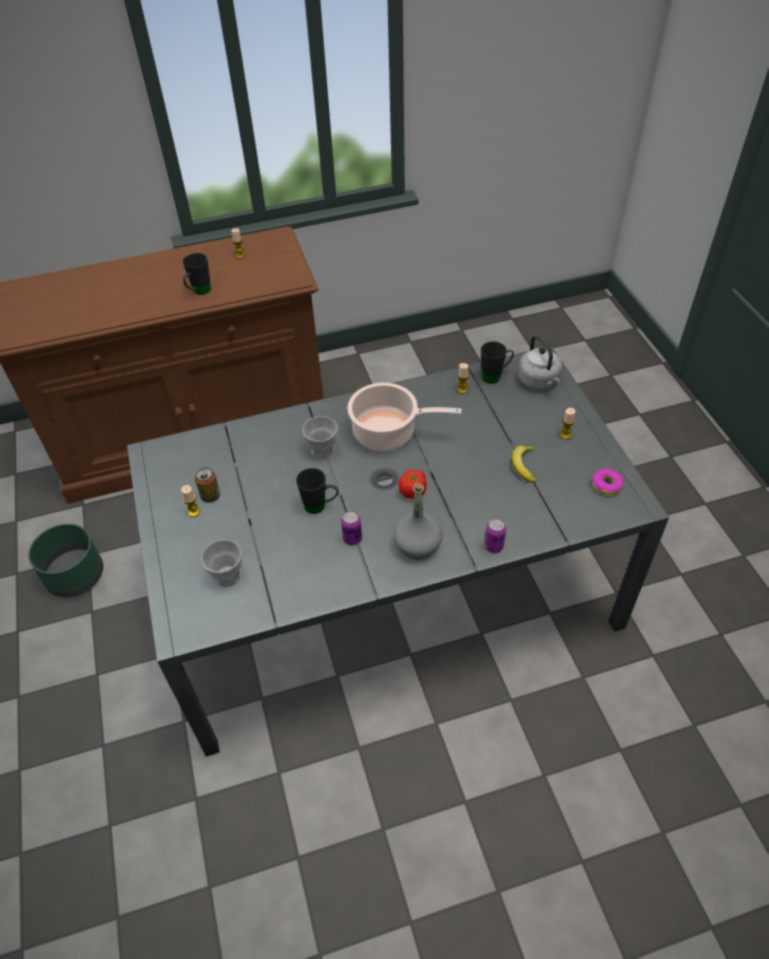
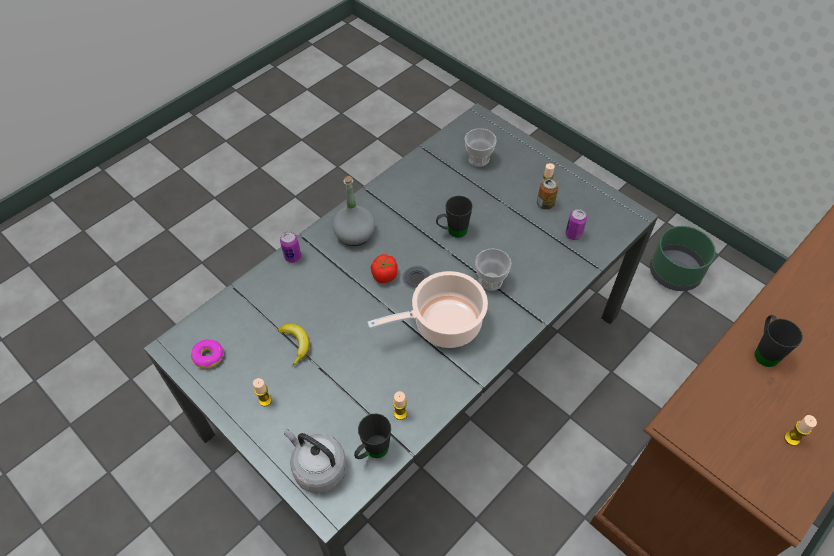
camera: 150 degrees right, 5 degrees up
(352, 539) = (408, 218): can -> can (573, 234)

